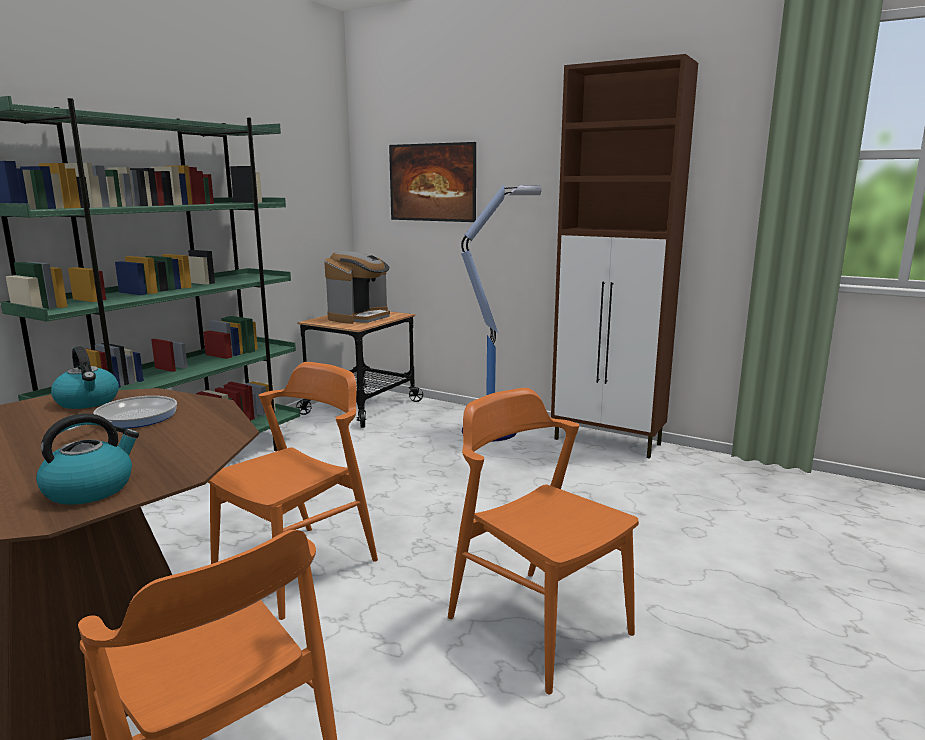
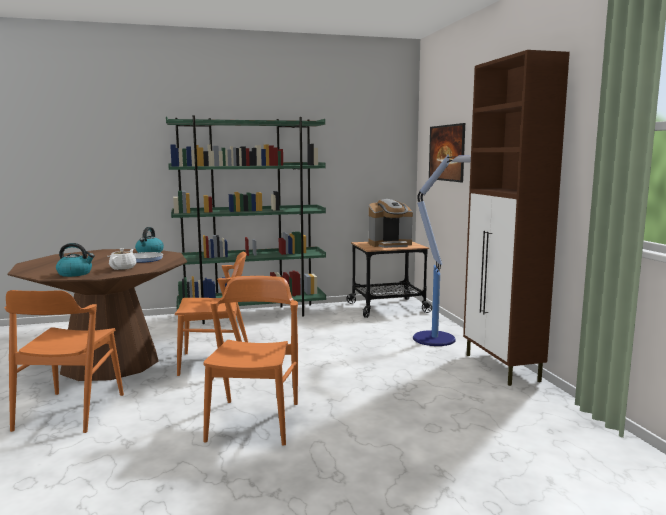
camera: 45 degrees right, 5 degrees down
(159, 445) = (123, 268): none -> white teapot

